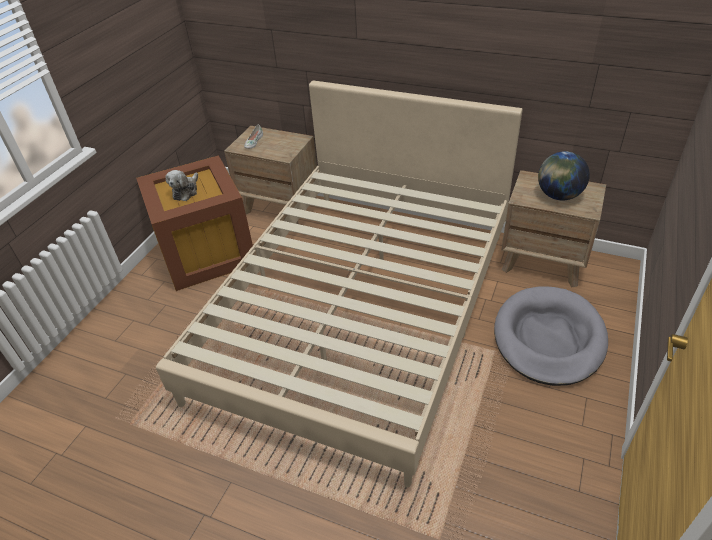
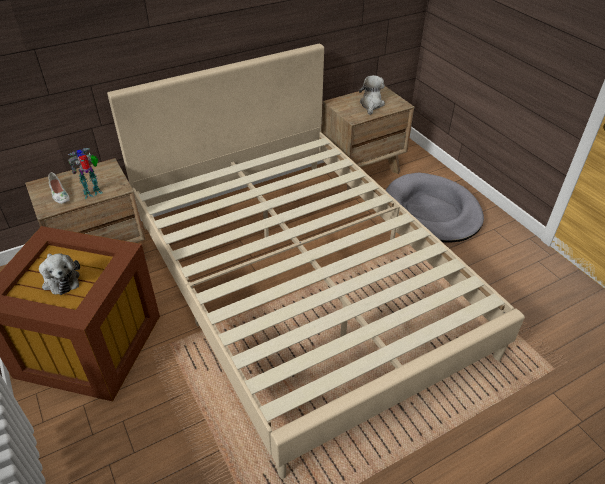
camera: 55 degrees left, 0 degrees up
(269, 151) = (93, 193): none -> toy robot
(558, 195) = (371, 104): globe -> plush toy

